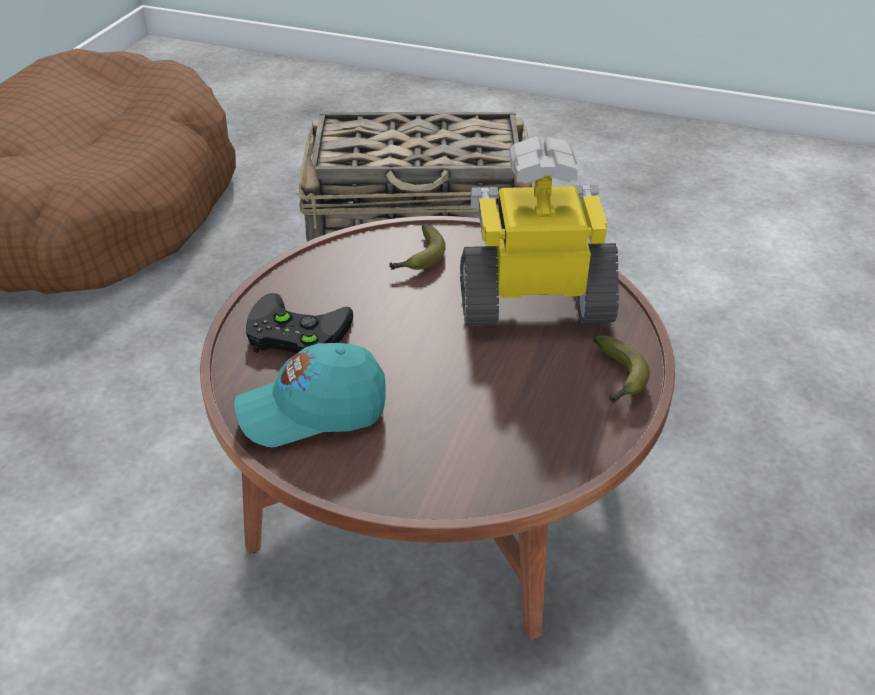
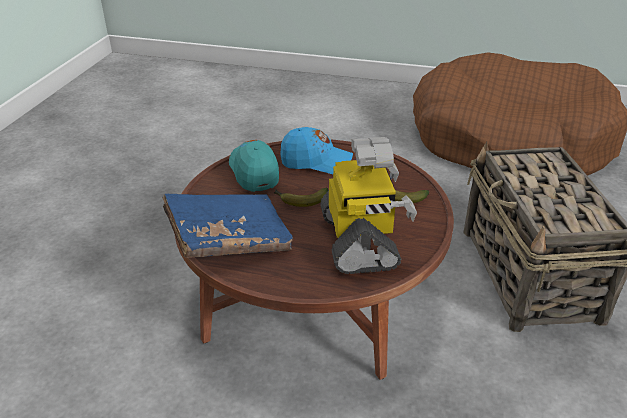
camera: 85 degrees right, 5 degrees down
(293, 334) = (316, 162): black game controller -> blue cap
(522, 447) = (229, 240): none -> blue book
(618, 378) = (286, 275): banana -> banana (300, 200)

